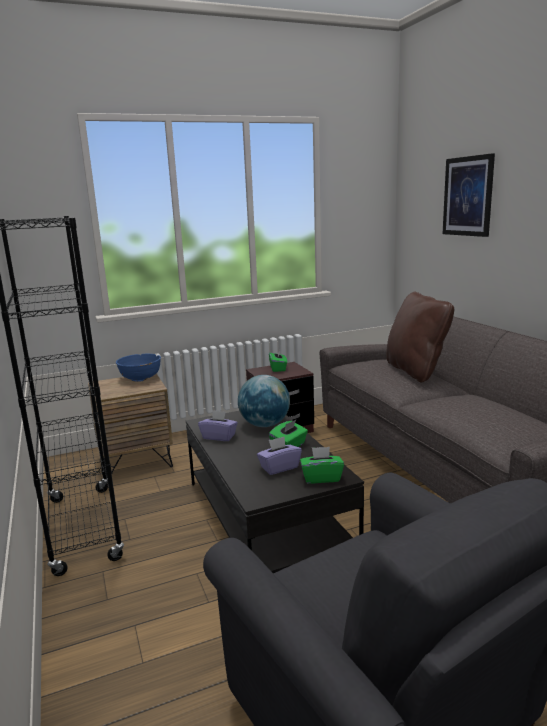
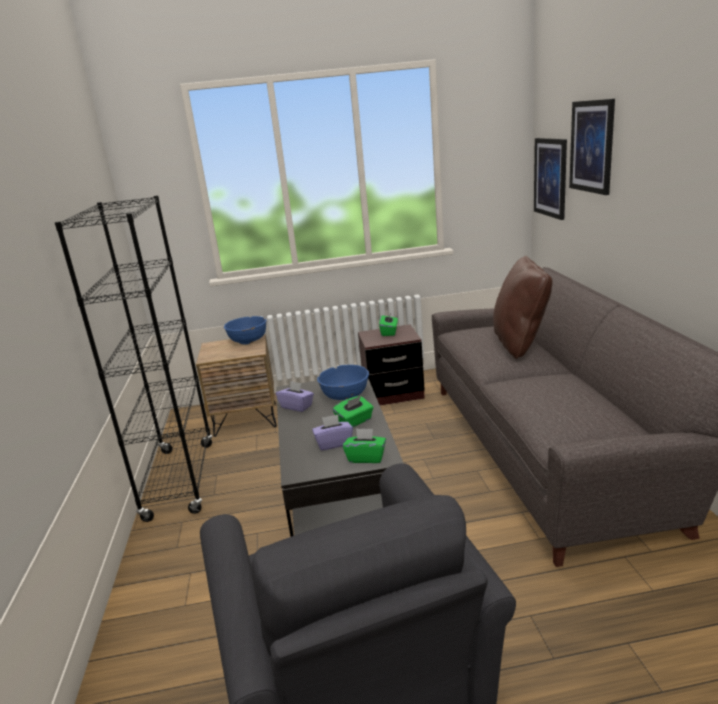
camera: 15 degrees right, 5 degrees up
(265, 425) = (345, 396): globe -> blue bowl
(418, 227) = (550, 177): none -> picture

